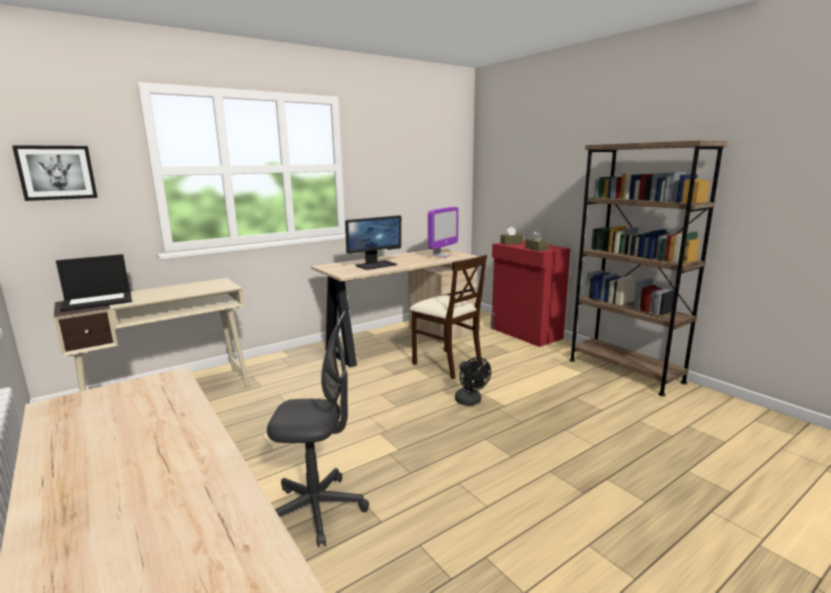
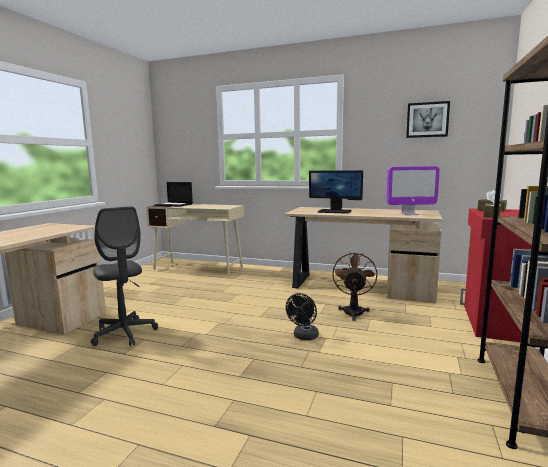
camera: 55 degrees right, 5 degrees down
(57, 172) = (180, 138): picture -> picture (427, 120)
(447, 364) = (353, 311): beige chair -> brown fan

